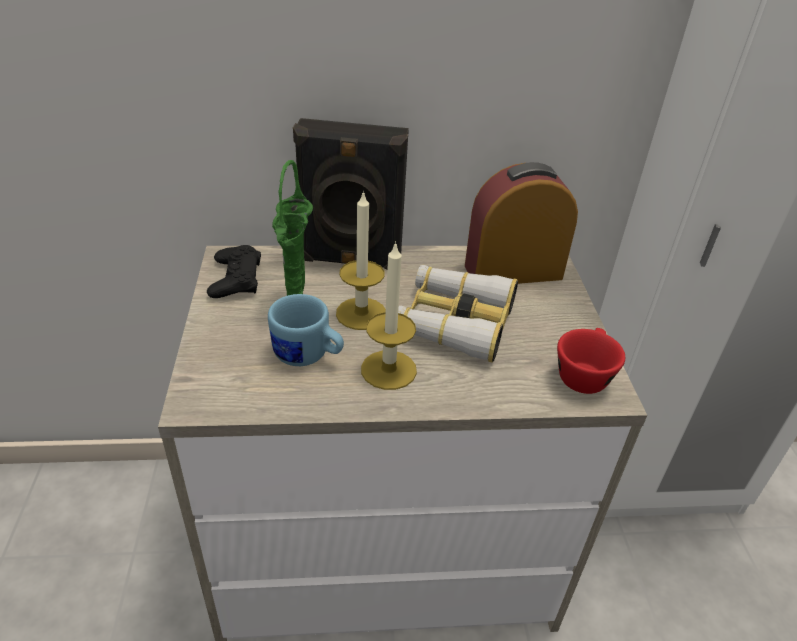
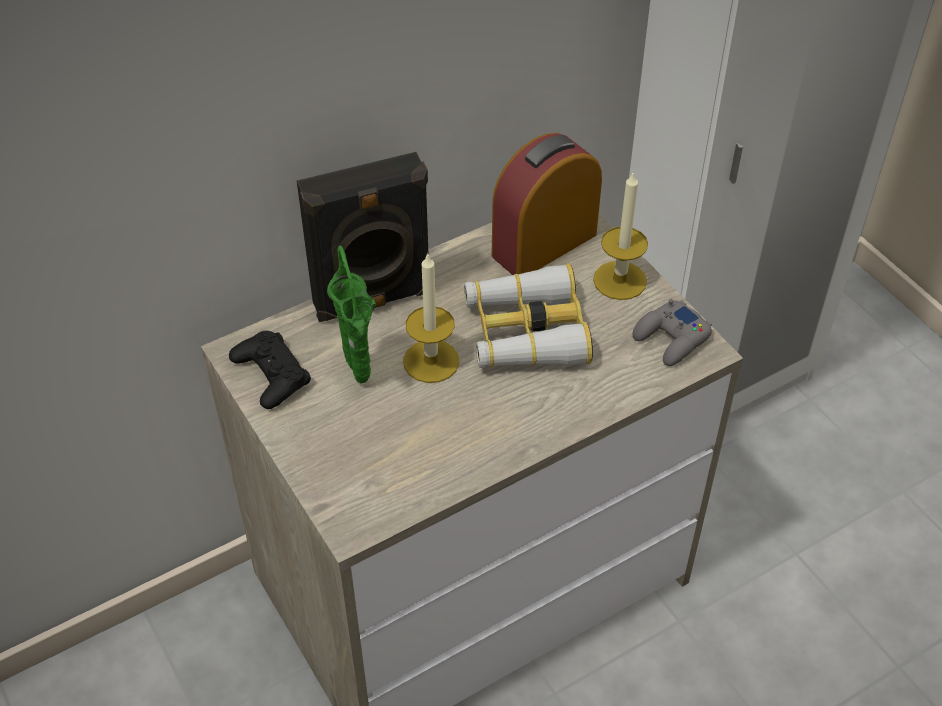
camera: 25 degrees left, 10 degrees up
(308, 356) = (417, 431): blue mug -> none
(388, 370) = (500, 412): candle -> candle (620, 280)
(583, 374) = (671, 339): red cup -> grey game controller

